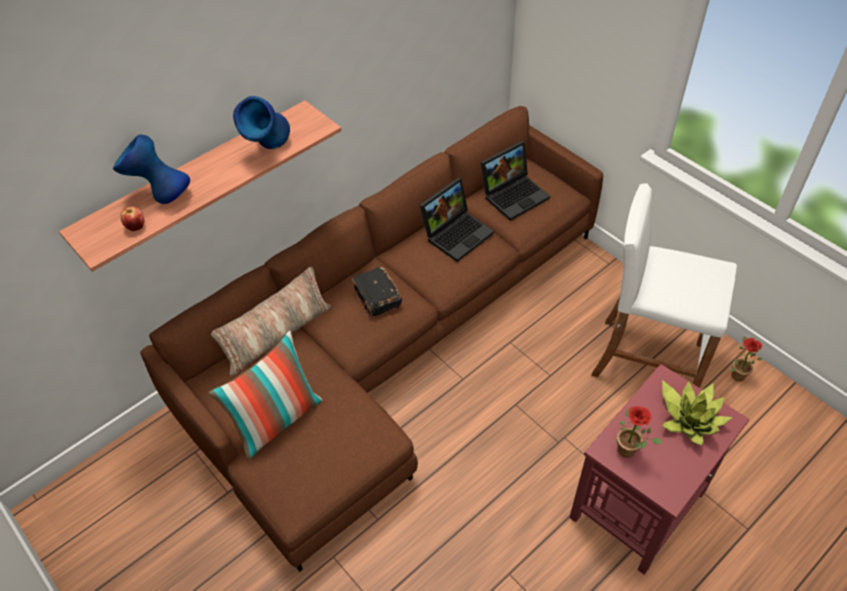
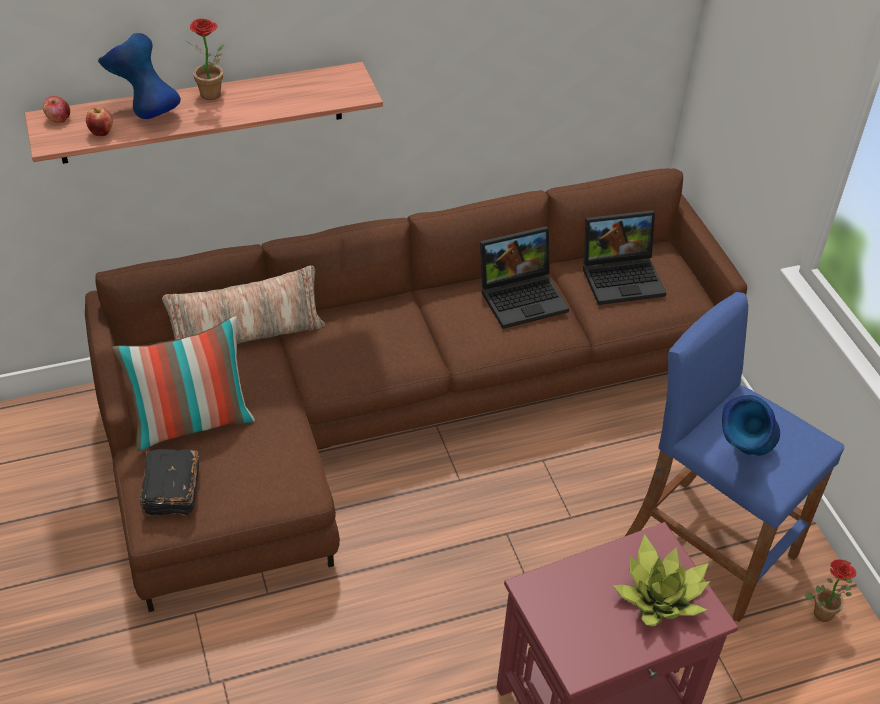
camera: 20 degrees right, 5 degrees down
(91, 227) = (58, 118): none -> apple
(269, 151) = (287, 102): blue vase -> blue vase (743, 455)
(377, 298) = (382, 335): black book -> black book (171, 491)
(630, 451) = (560, 601): potted plant -> potted plant (213, 96)
(647, 359) = (709, 546): white stool -> blue stool

